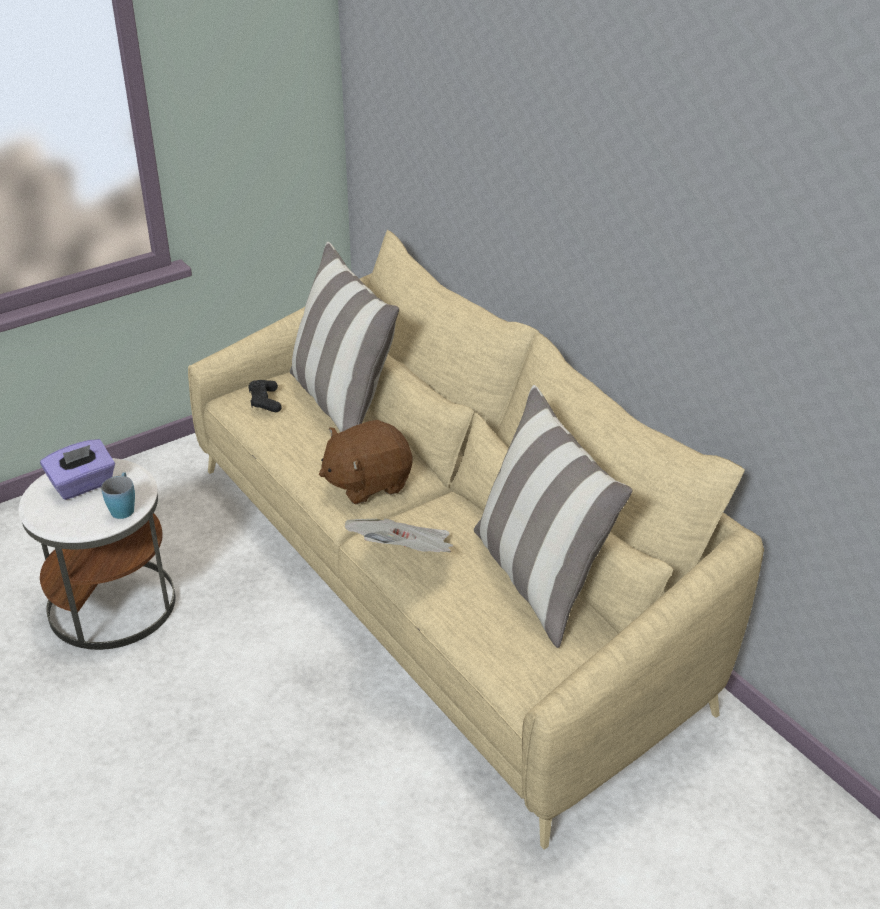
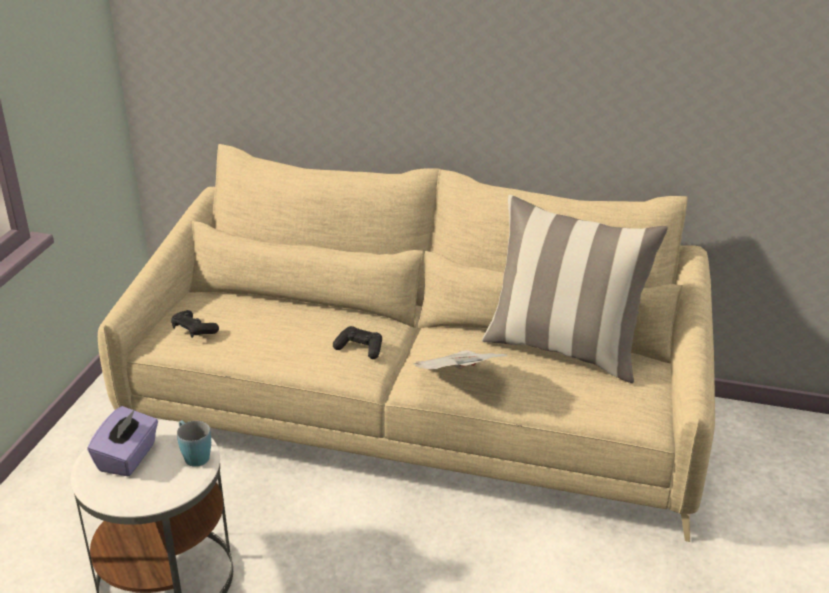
camera: 40 degrees left, 5 degrees down
(343, 404) = (263, 305): pillow -> none
(367, 483) = (360, 348): brown plush toy -> black game controller

